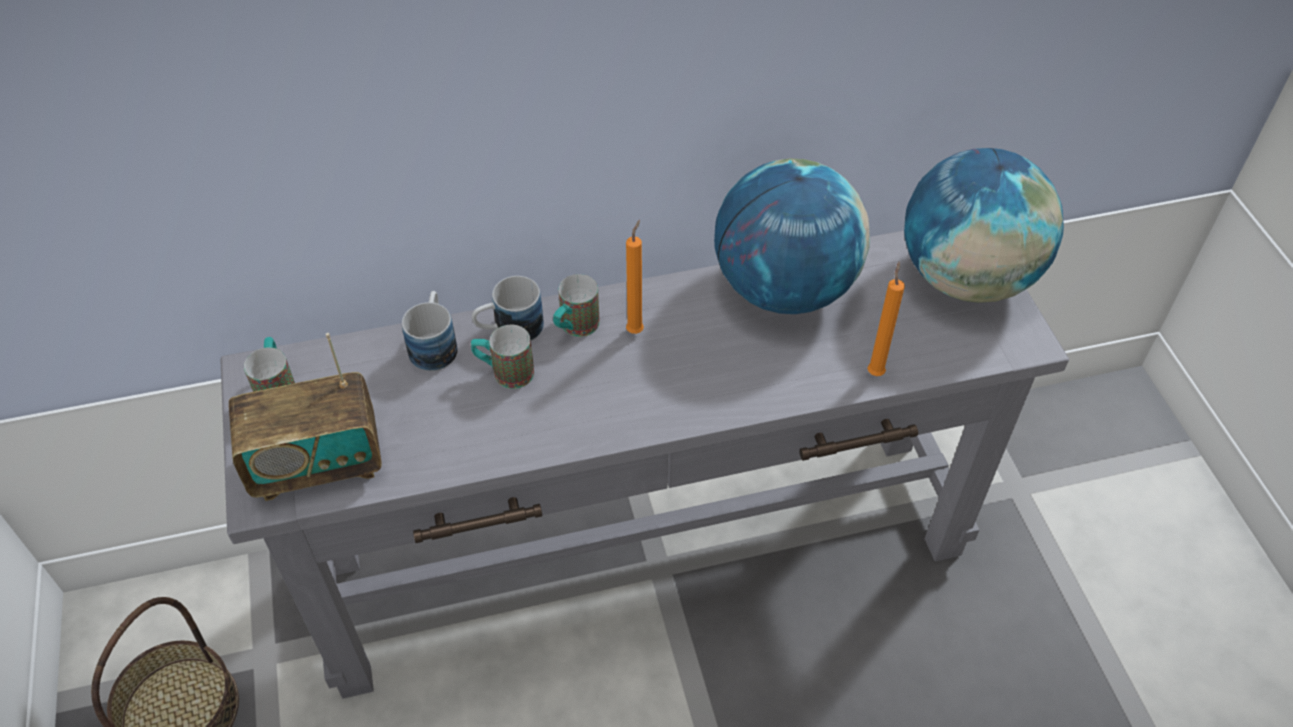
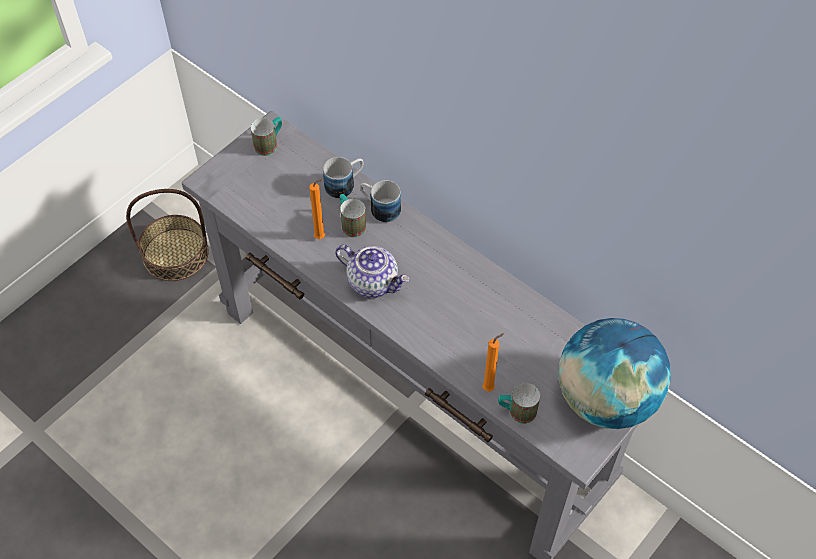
camera: 55 degrees right, 5 degrees up
(317, 464) = (240, 188): radio -> none
(574, 328) = (404, 234): mug -> mug (516, 411)
(621, 400) = (373, 282): none -> teapot
(636, 329) = (426, 261): orange candle -> orange candle (321, 237)
(784, 289) = (514, 312): globe -> none

